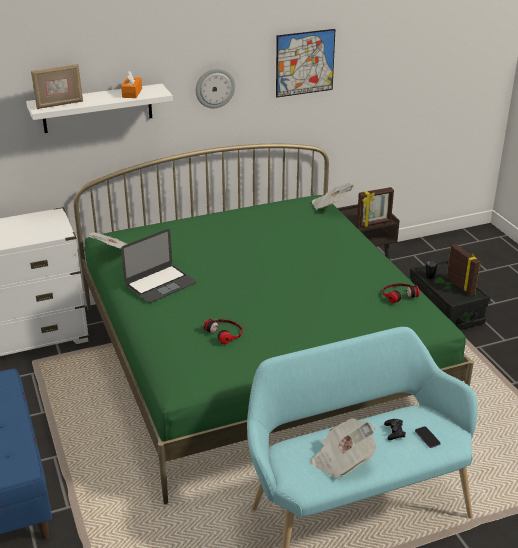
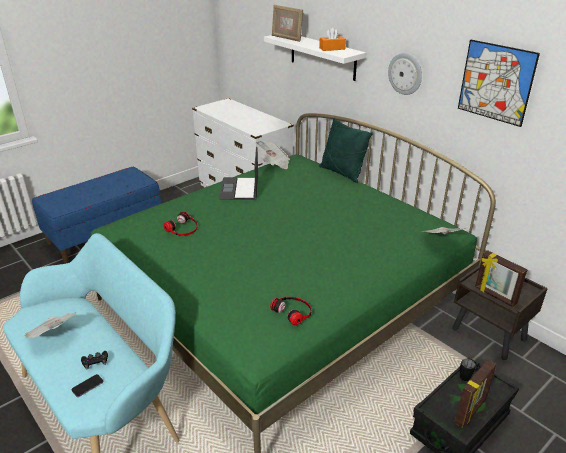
camera: 70 degrees right, 0 degrees up
(160, 283) = (239, 189): laptop -> laptop turned 60 degrees clockwise
(171, 219) = (342, 173): none -> green pillow

